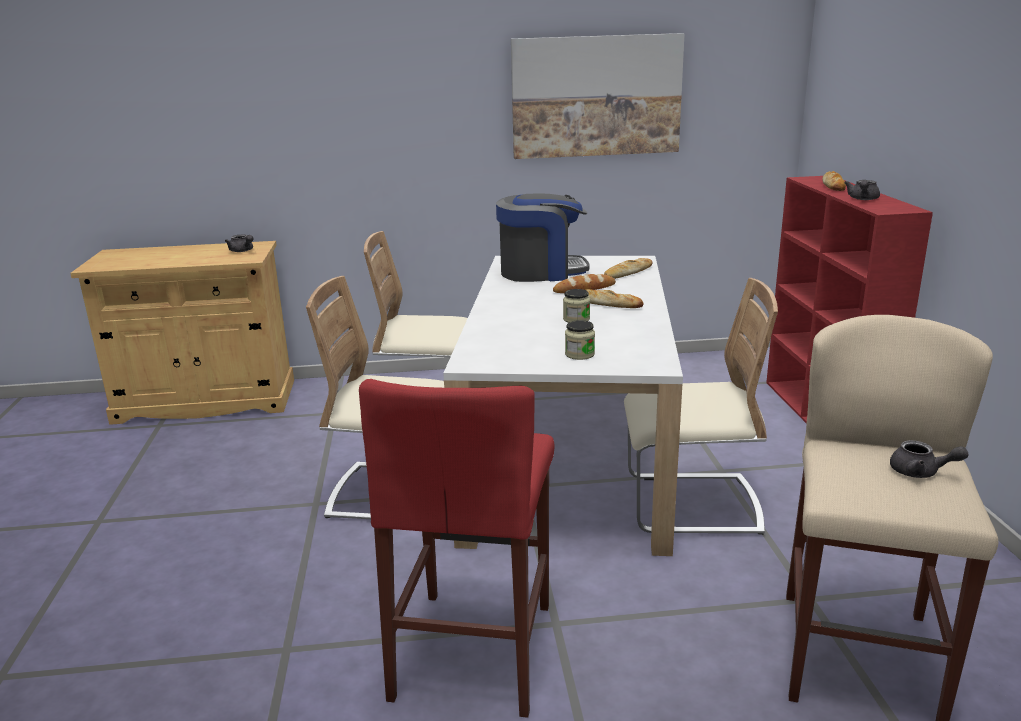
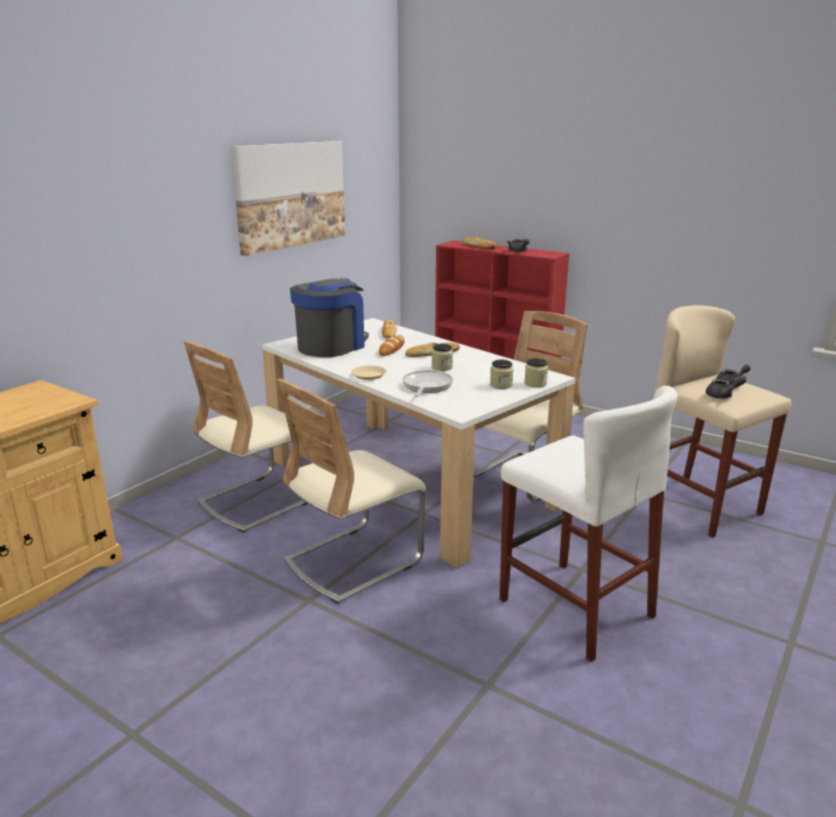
camera: 50 degrees left, 0 degrees up
(242, 251) = (36, 397): grey teapot -> grey teapot (723, 396)
(474, 650) = (575, 608): red stool -> white stool
(496, 305) = (369, 375): none -> beige plate
(511, 331) = (426, 386): none -> frying pan
(618, 365) = (535, 383): none -> jar

